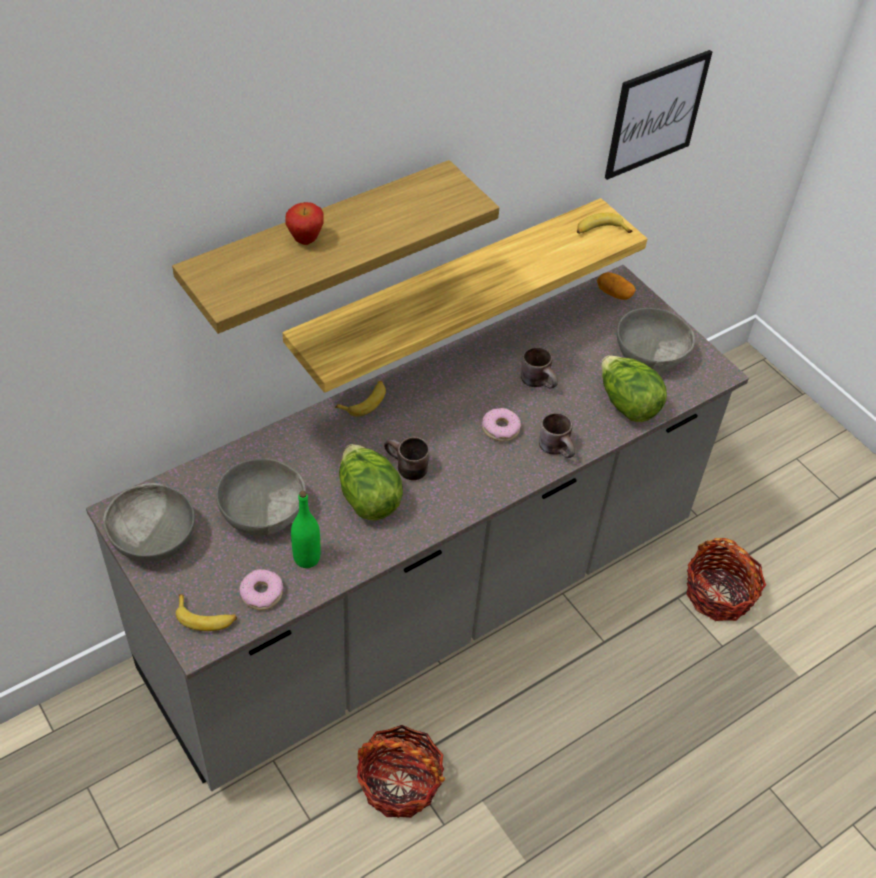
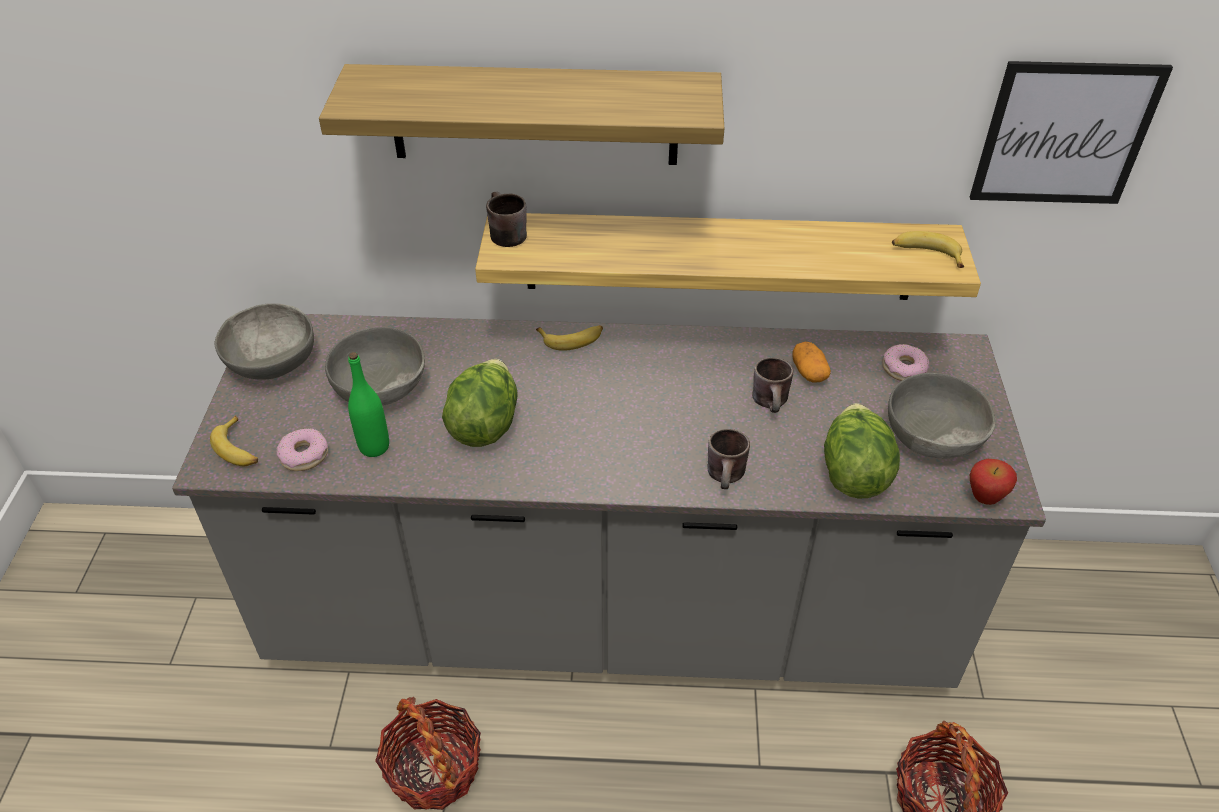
camera: 40 degrees right, 5 degrees down
(305, 240) = (485, 86): apple -> apple (984, 498)
(405, 468) = (548, 416): brown mug -> brown mug (503, 234)
(500, 429) = (683, 428): donut -> donut (903, 368)
(614, 293) = (946, 358): potato -> potato (809, 372)

